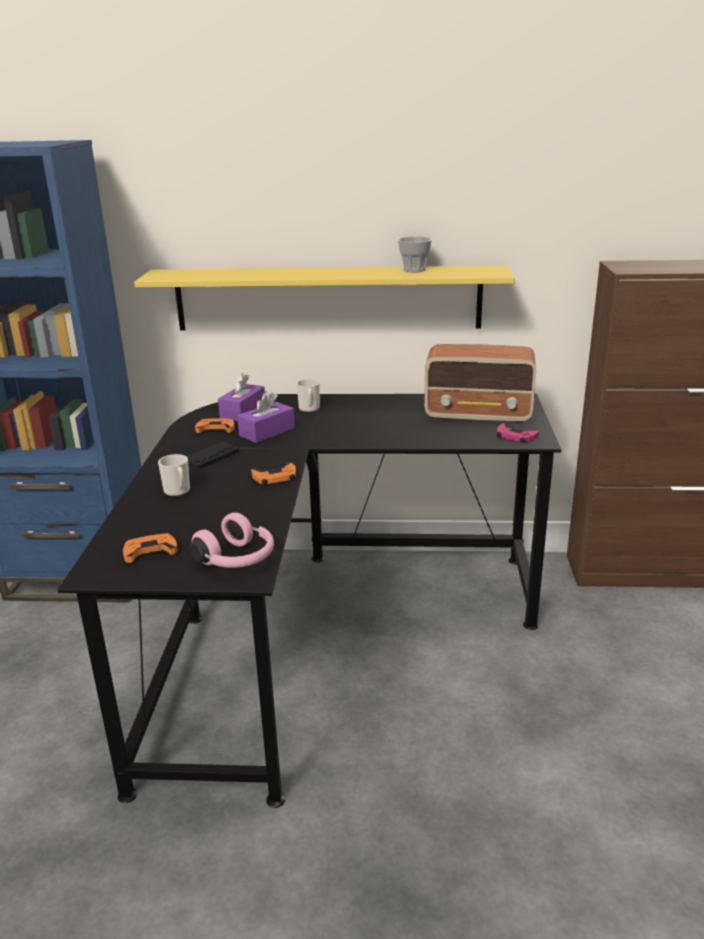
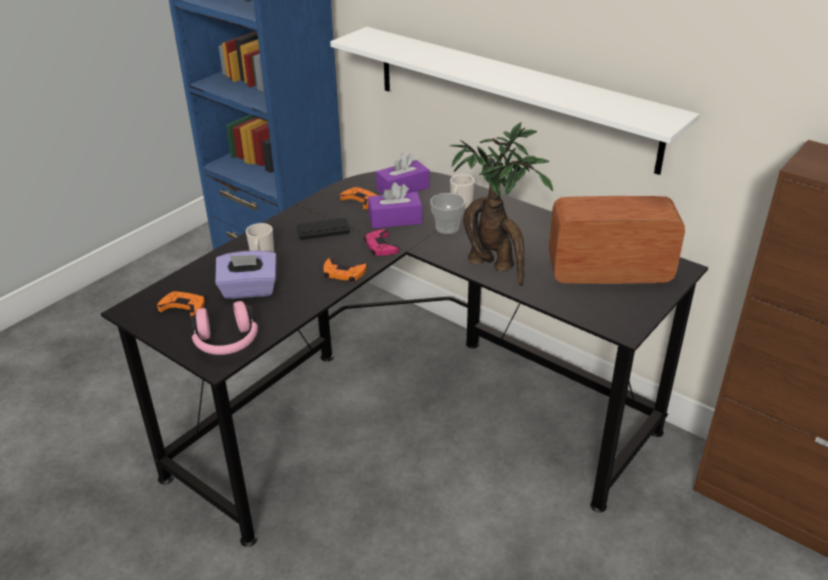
camera: 35 degrees right, 10 degrees up
(201, 517) = (249, 290): none -> purple tissue box
(327, 298) = (511, 97): yellow shelf -> white shelf
(395, 436) = (495, 267): none -> potted plant
(414, 270) = (587, 93): cup -> cup (447, 228)
(479, 415) = (607, 273): radio -> radio turned 135 degrees clockwise
(515, 437) = (607, 314): pink game controller -> pink game controller (380, 246)

